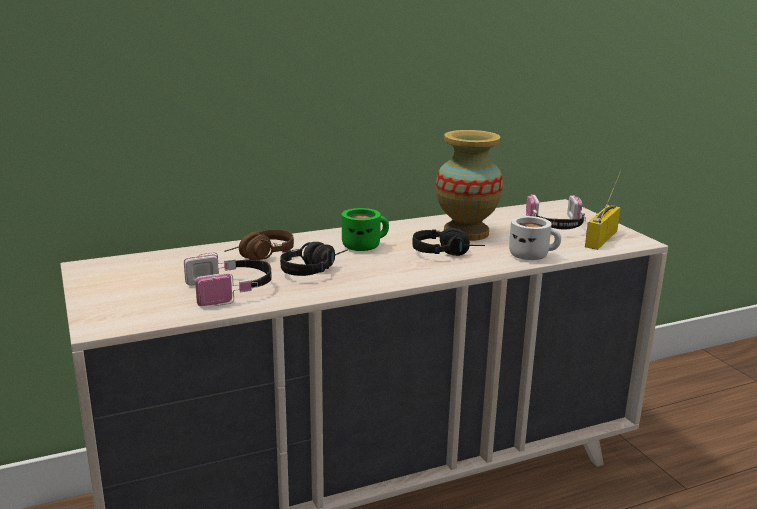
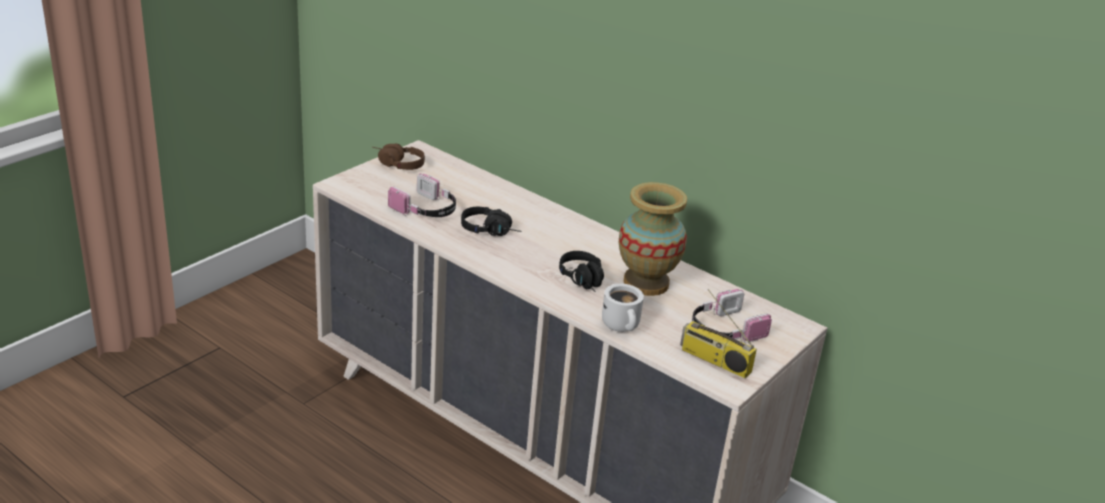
camera: 60 degrees right, 10 degrees up
(261, 256) = (496, 204): brown headphones -> brown headphones (396, 164)
(363, 246) = (561, 240): green mug -> none
(600, 238) = (714, 360): radio -> radio turned 150 degrees counterclockwise

